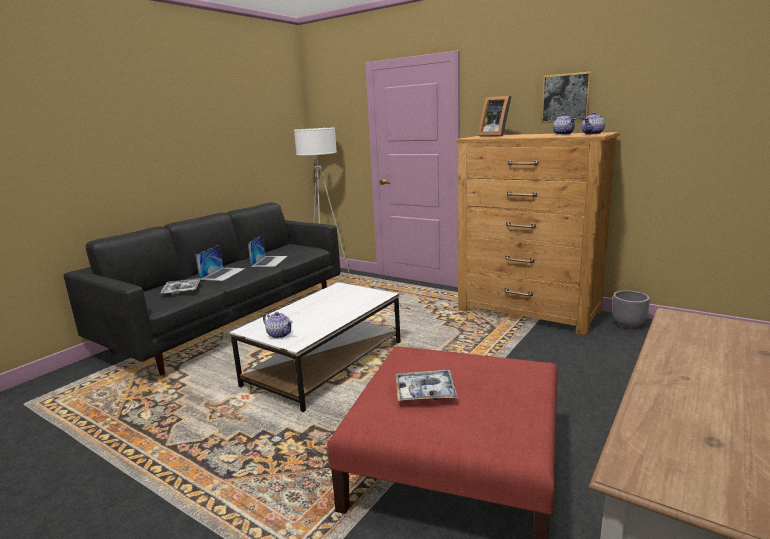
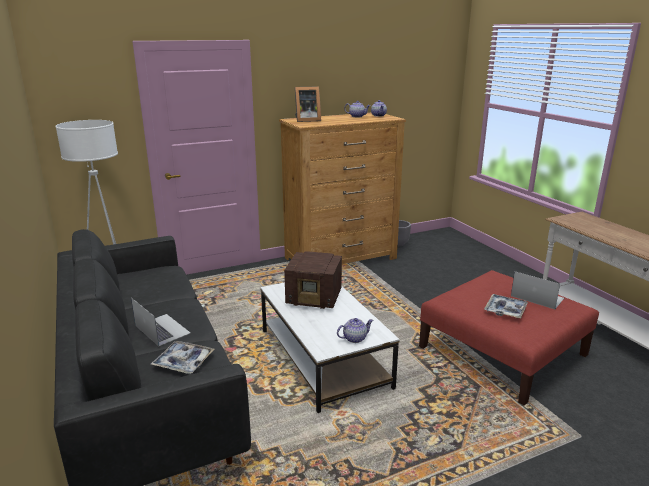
camera: 60 degrees left, 5 degrees up
(269, 261) = (164, 297): laptop -> laptop (537, 297)
(339, 302) = (315, 298): none -> radio
(565, 98) = (341, 86): picture -> none

